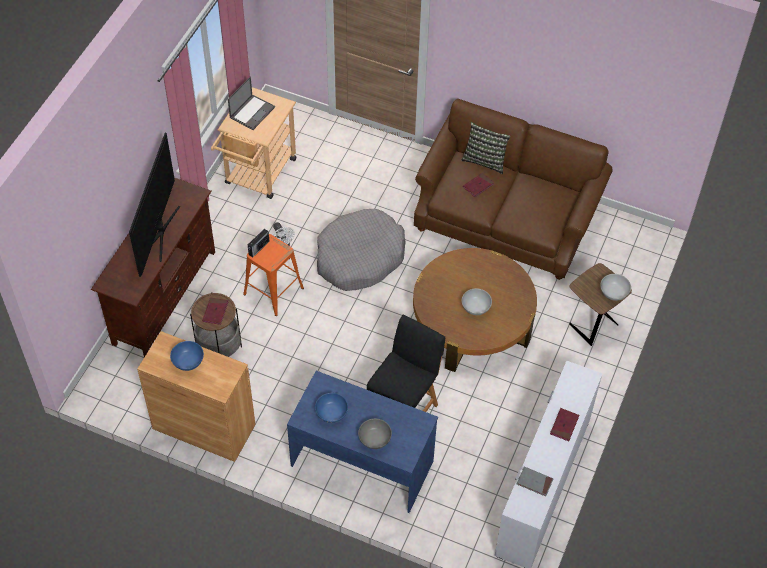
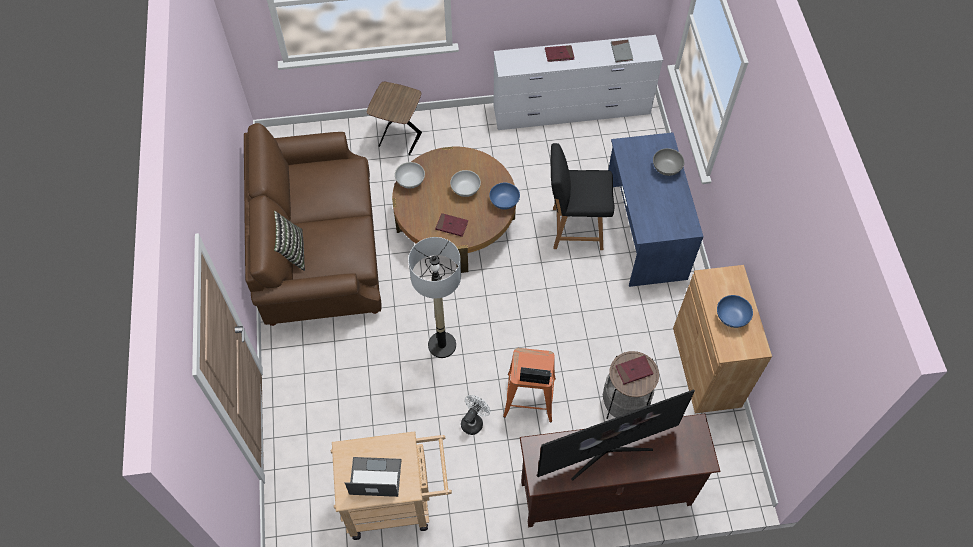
camera: 120 degrees left, 5 degrees up
(331, 414) = (668, 210): blue bowl -> blue bowl (504, 202)
(359, 257) = (441, 345): grey dog bed -> floor lamp
(478, 186) = (331, 238): red book -> red book (451, 226)
(614, 293) = (394, 91): white bowl -> white bowl (410, 181)

